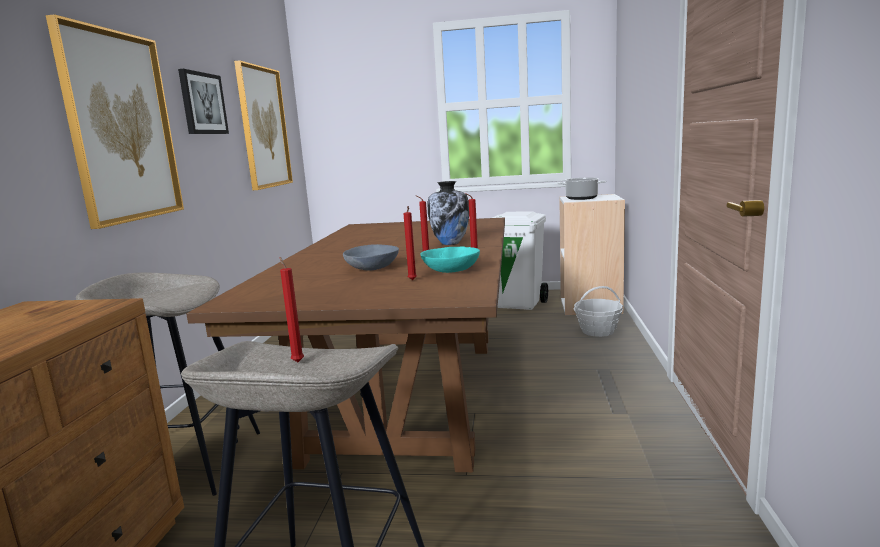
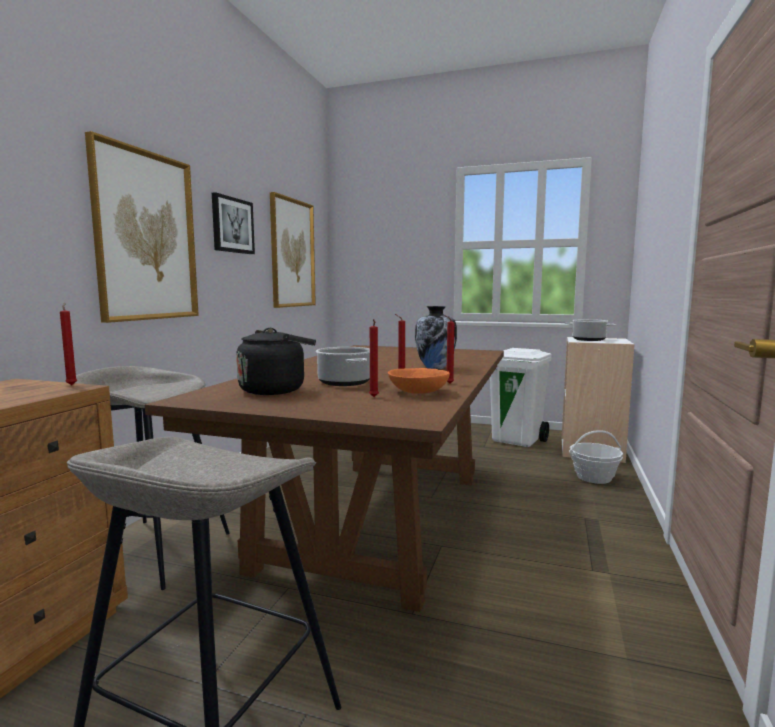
camera: 10 degrees right, 5 degrees down
(297, 361) = (208, 464): red candle -> red candle (72, 385)
(309, 283) = (275, 390): none -> black kettle
(373, 268) = (345, 382): grey bowl -> cooking pot
(450, 271) = (418, 392): turquoise bowl -> orange bowl

